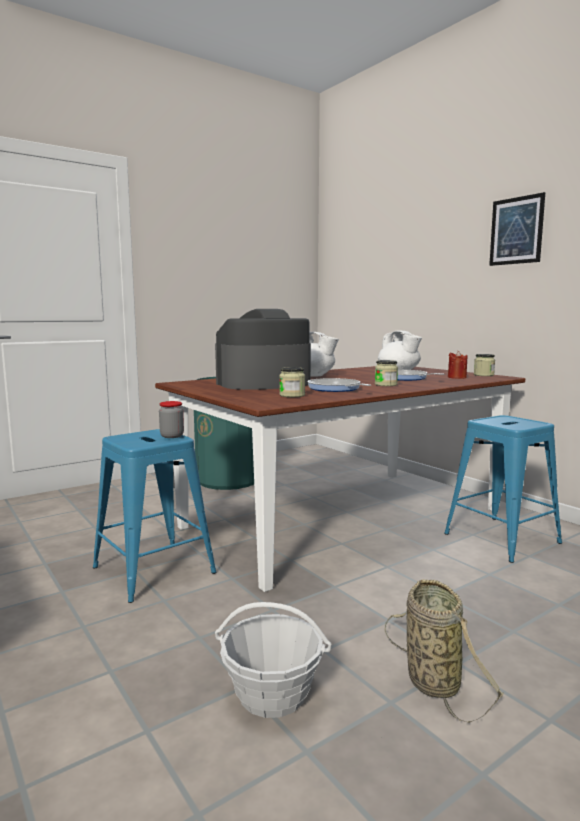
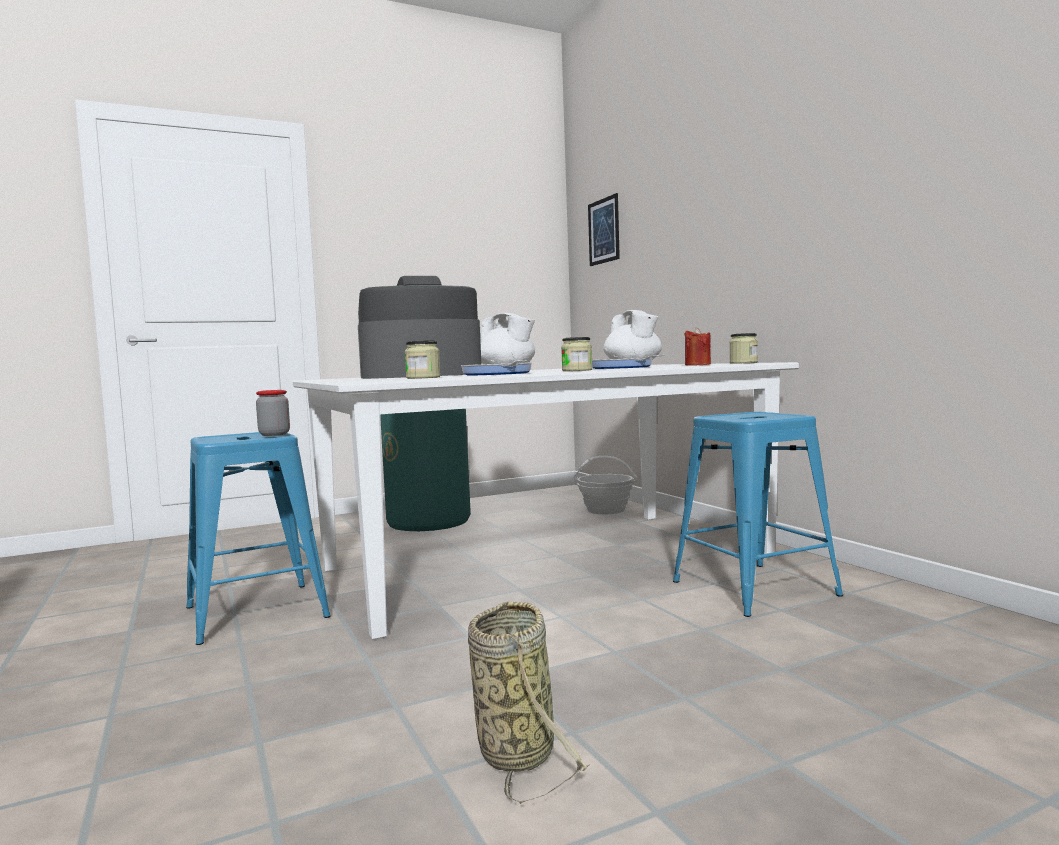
camera: 10 degrees right, 5 degrees down
(272, 694) = (285, 753): basket -> basket (605, 510)
(345, 518) = (547, 563): brown dining table -> white dining table
(516, 230) = (780, 161): picture -> picture (604, 231)

